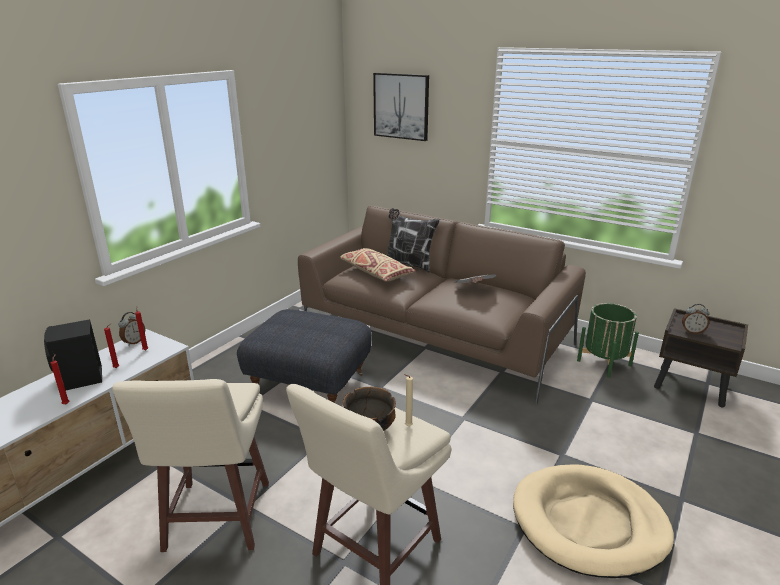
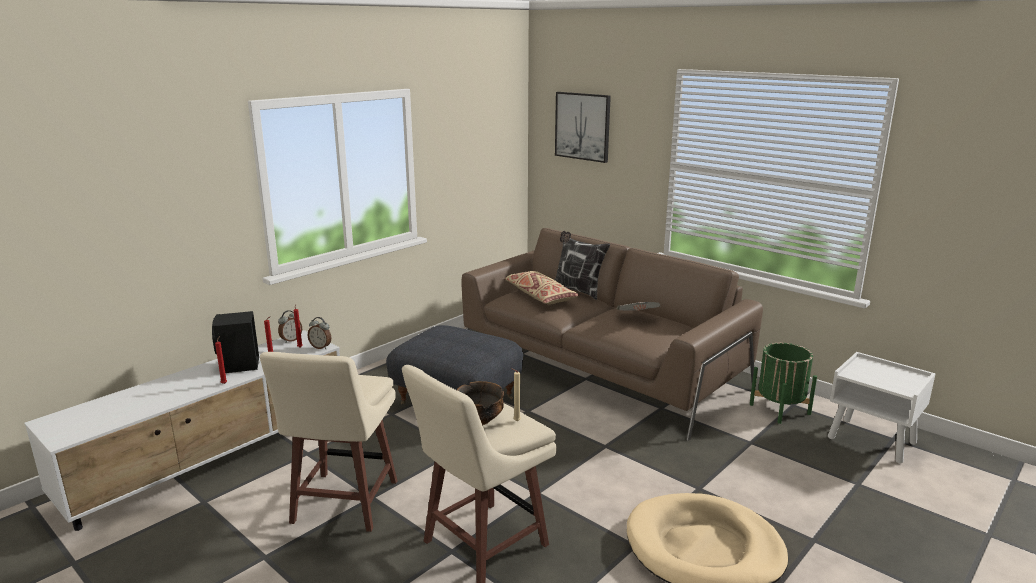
camera: 10 degrees right, 5 degrees down
(691, 387) = (872, 441): brown nightstand -> white nightstand
(692, 331) = (867, 375): alarm clock -> alarm clock (321, 347)

